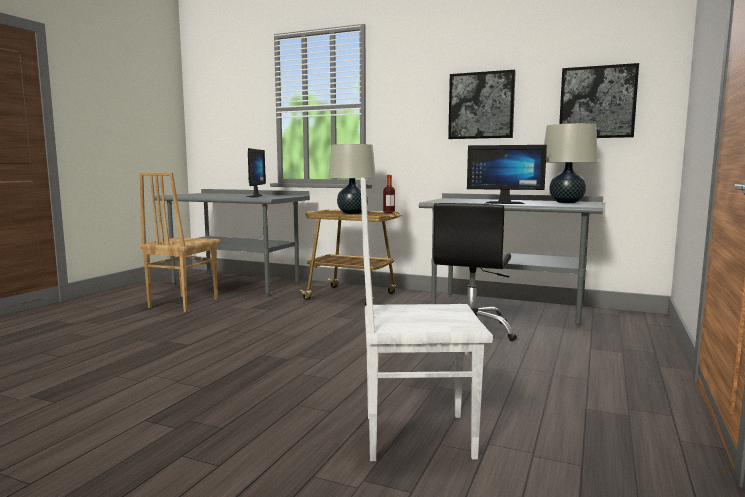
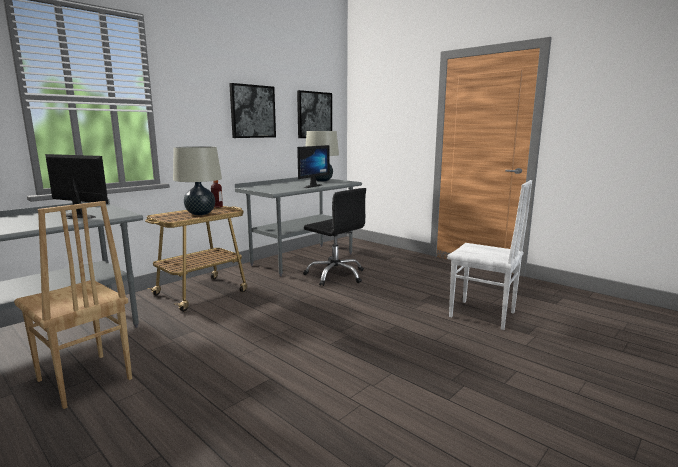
camera: 70 degrees left, 5 degrees up
(417, 435) = (482, 315): white chair -> white chair turned 75 degrees counterclockwise

